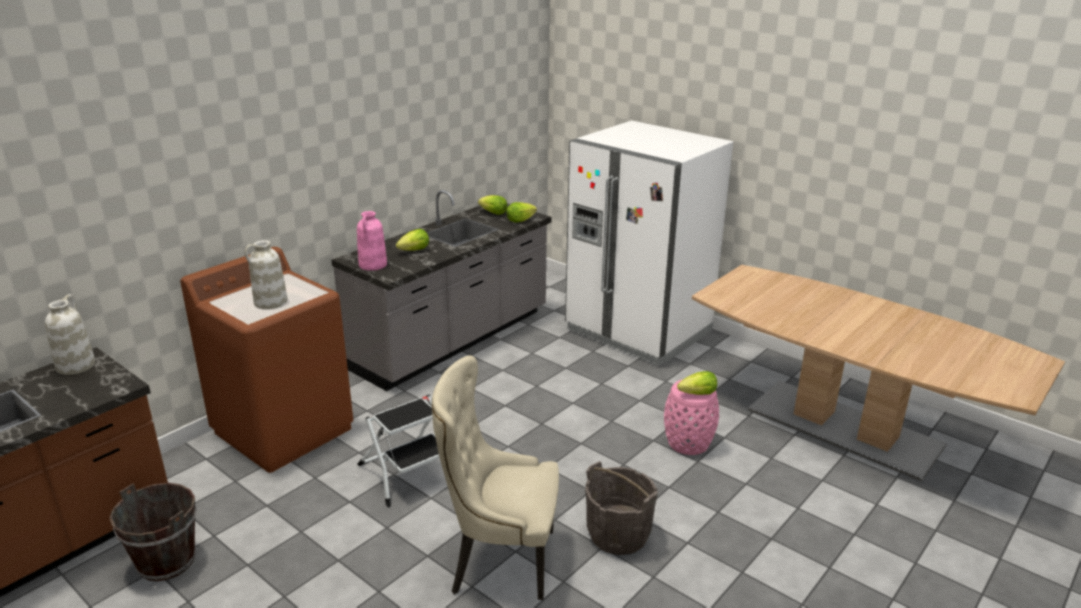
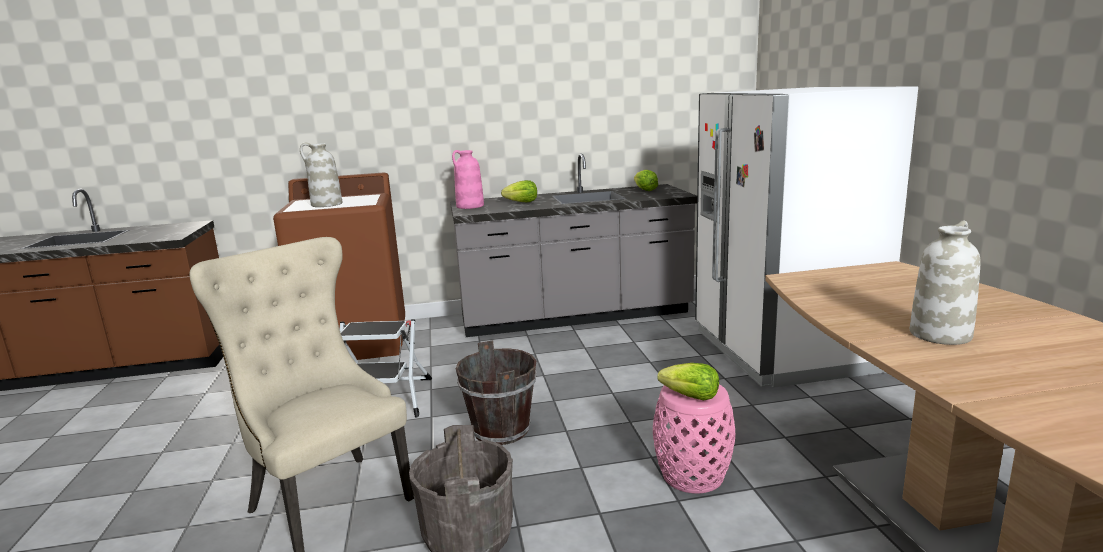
camera: 40 degrees right, 10 degrees down
(76, 366) = (180, 225): white vase -> white vase (940, 334)
(167, 561) = (157, 398): brown bucket -> brown bucket (501, 430)
(520, 220) = (659, 195): lettuce -> none

